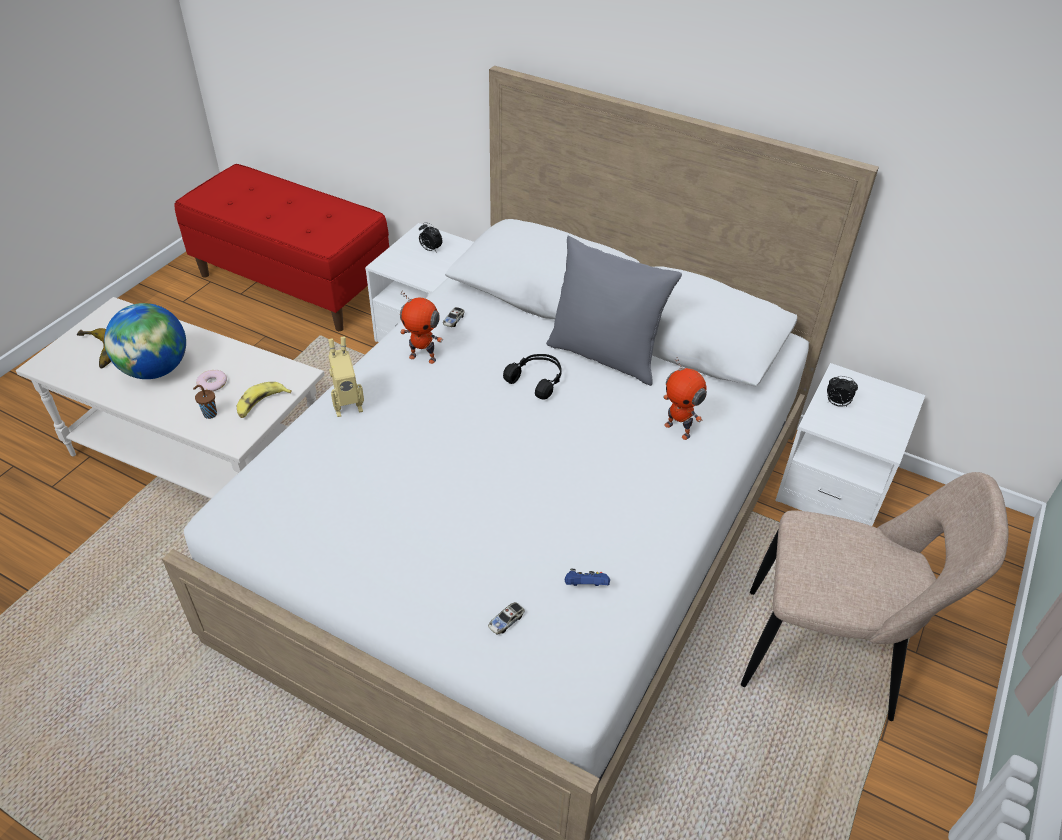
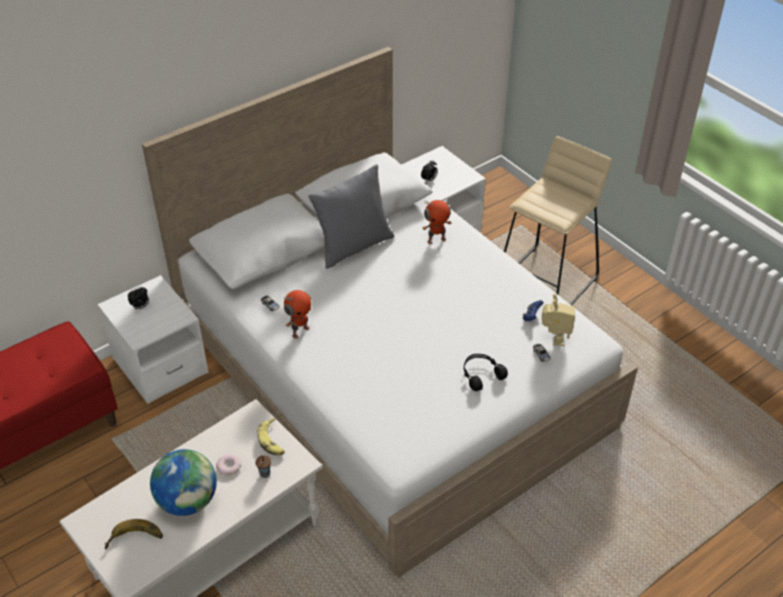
camera: 65 degrees left, 0 degrees up
(347, 406) = (326, 381): toy robot -> toy robot (554, 338)
(537, 380) = (357, 284): black headphones -> black headphones (481, 375)
(827, 656) = (546, 282): beige chair -> beige stool

